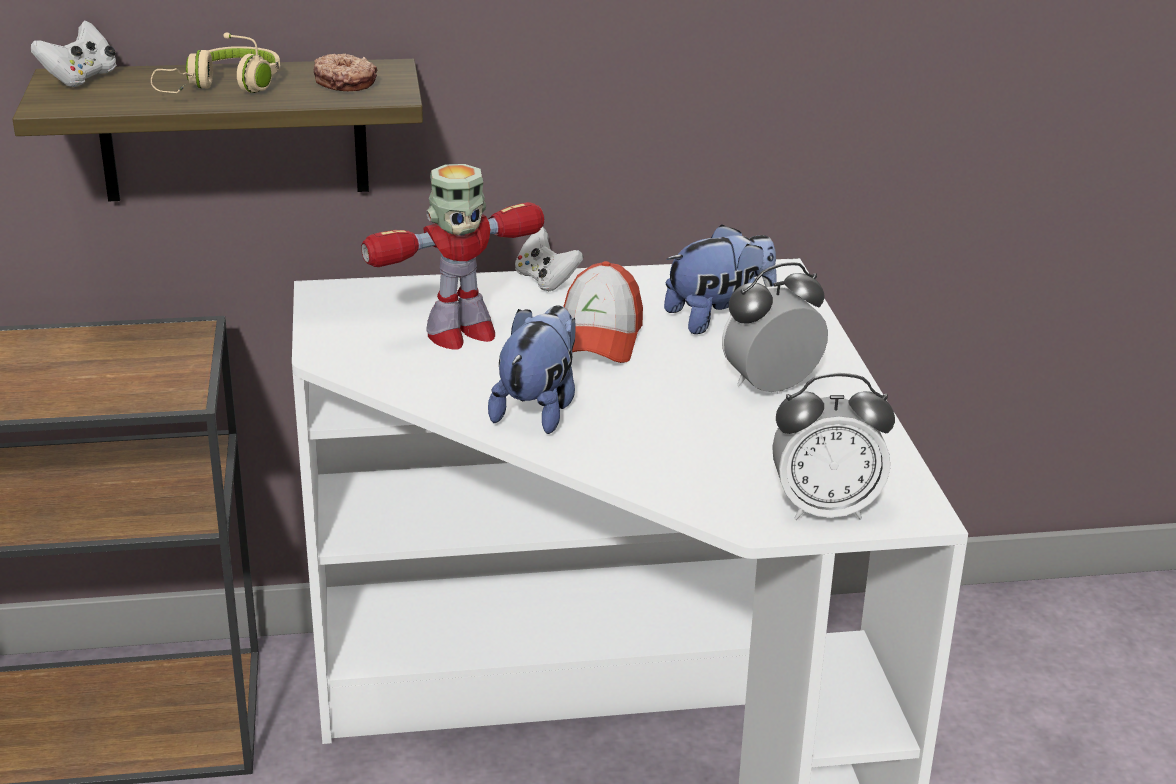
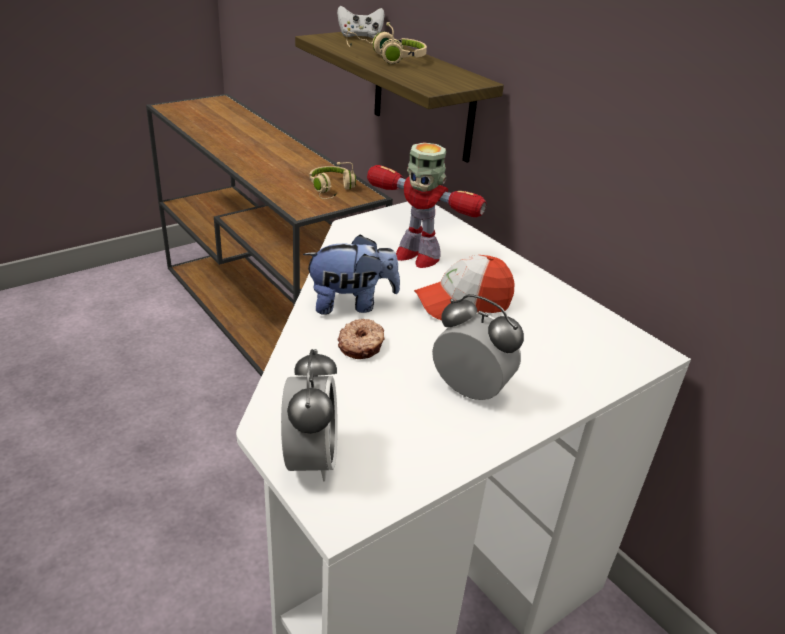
camera: 60 degrees right, 5 degrees up
(133, 354) = (332, 189): none -> beige headphones
(345, 82) = (435, 76): donut -> donut (362, 345)
(546, 280) = (516, 266): white game controller -> none
(719, 319) = (546, 343): plush toy -> none
(825, 509) = (311, 460): alarm clock -> alarm clock turned 150 degrees counterclockwise

